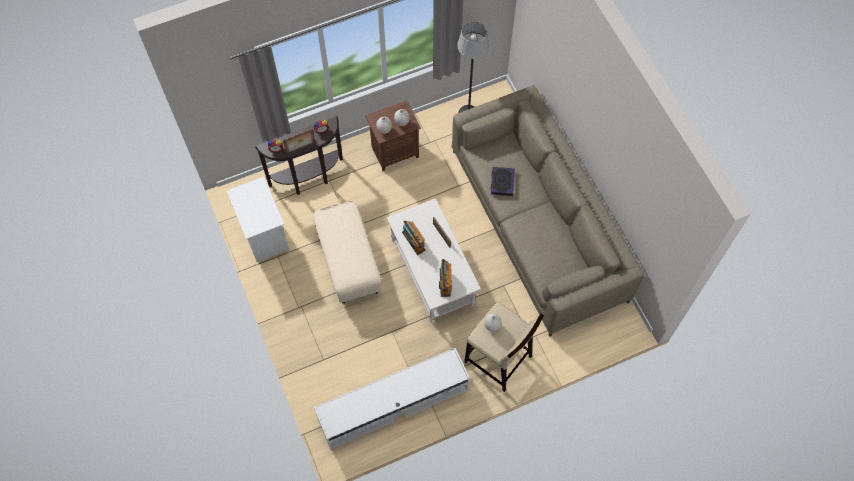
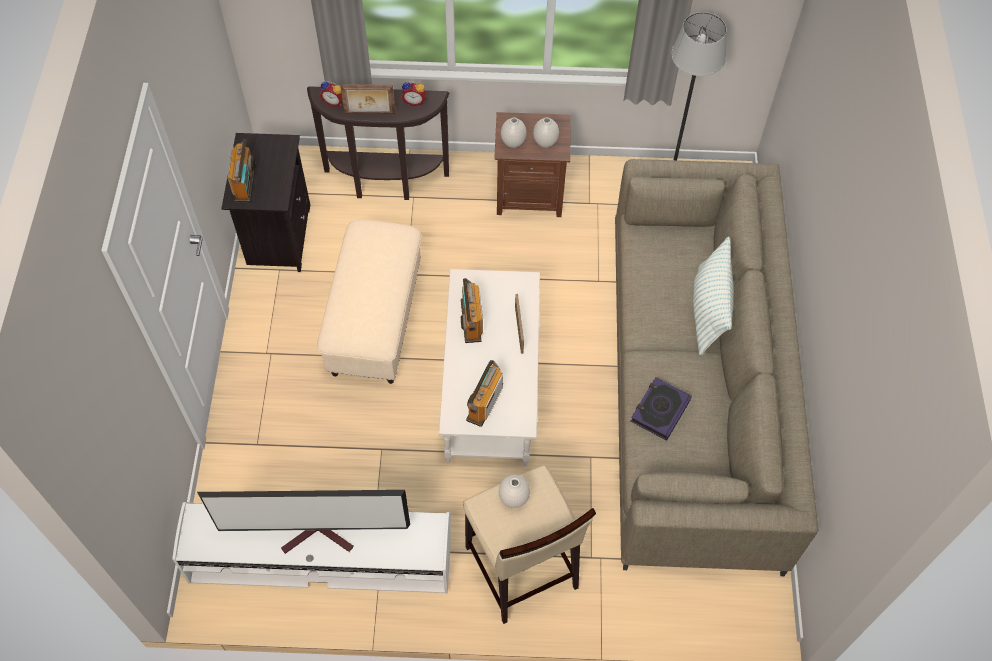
camera: 25 degrees right, 5 degrees down
(250, 217) = (245, 182): none -> radio
(264, 237) = (277, 236): white nightstand -> black nightstand
(396, 391) = (320, 536): none -> television
(502, 182) = (657, 292): book -> book (660, 410)
(533, 181) = (708, 310): none -> pillow

